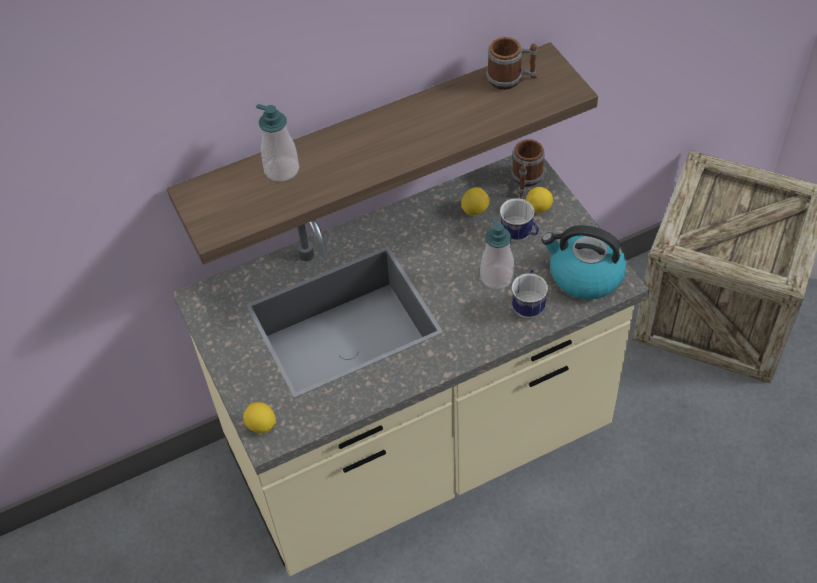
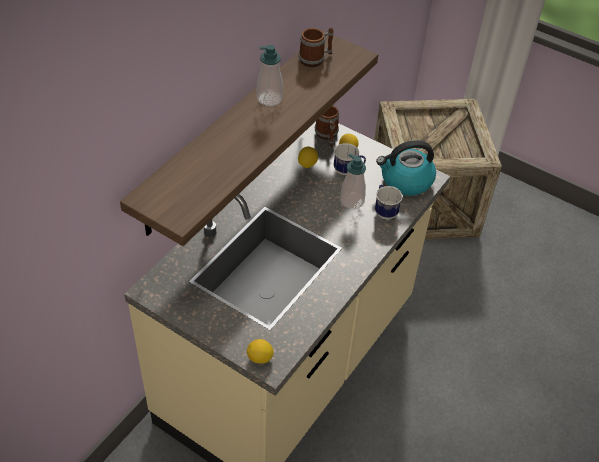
camera: 35 degrees left, 5 degrees down
(282, 170) = (201, 161): soap dispenser -> soap dispenser (269, 98)

